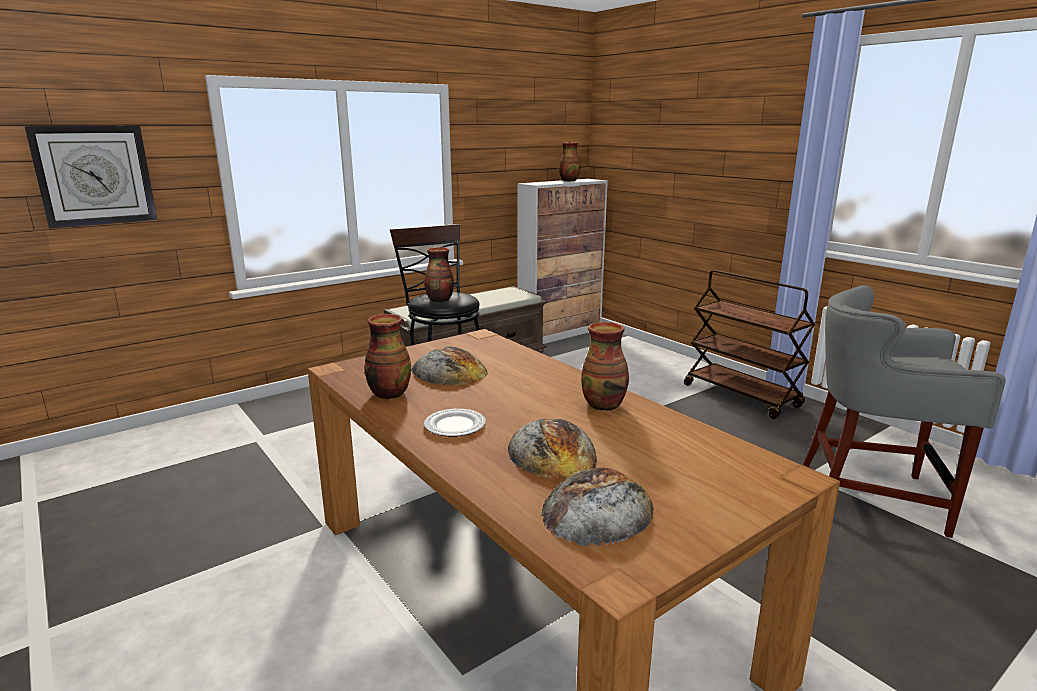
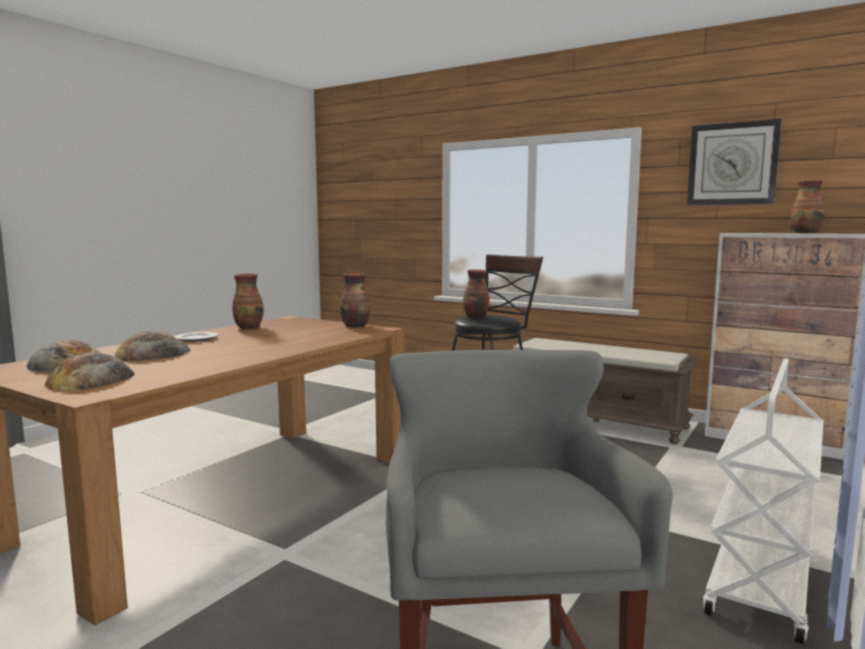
camera: 70 degrees right, 10 degrees down
(94, 175) = (382, 209): wall clock -> wall clock (732, 164)
(449, 371) = (295, 331): bread -> bread (91, 379)
(604, 405) = (237, 357): vase -> vase (356, 326)
(742, 396) = (762, 582): brown cart -> white cart

